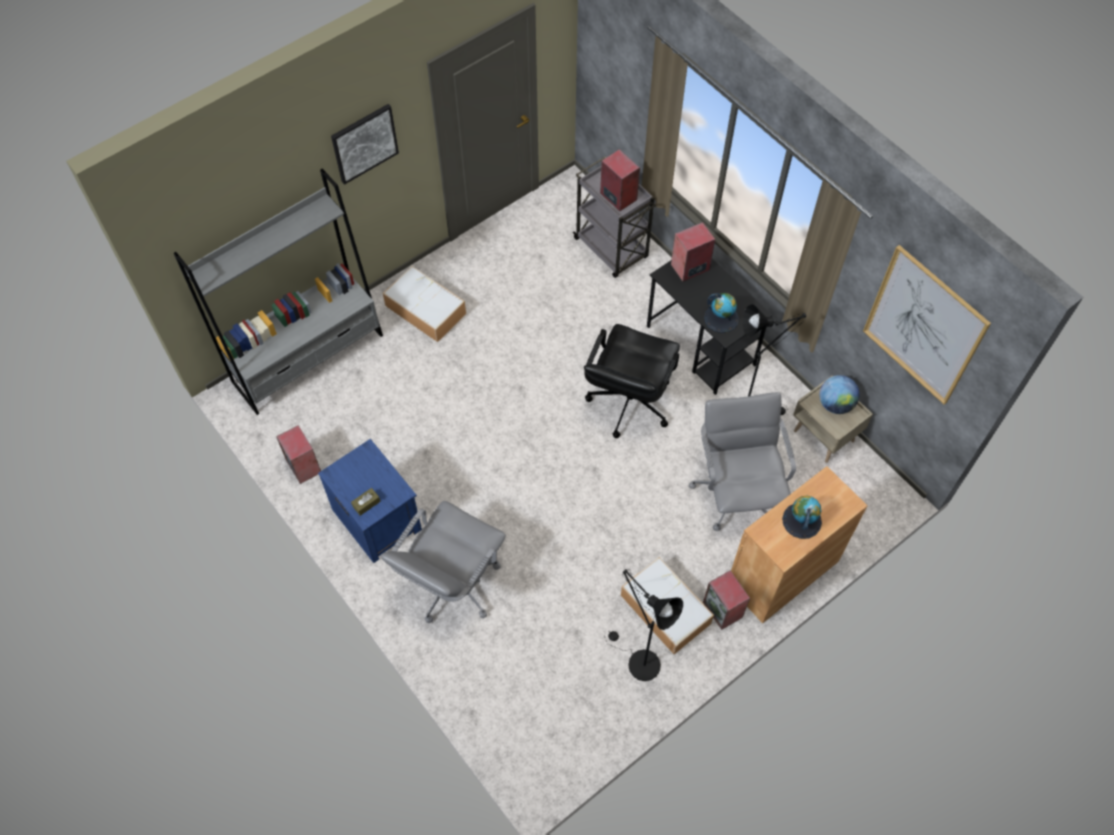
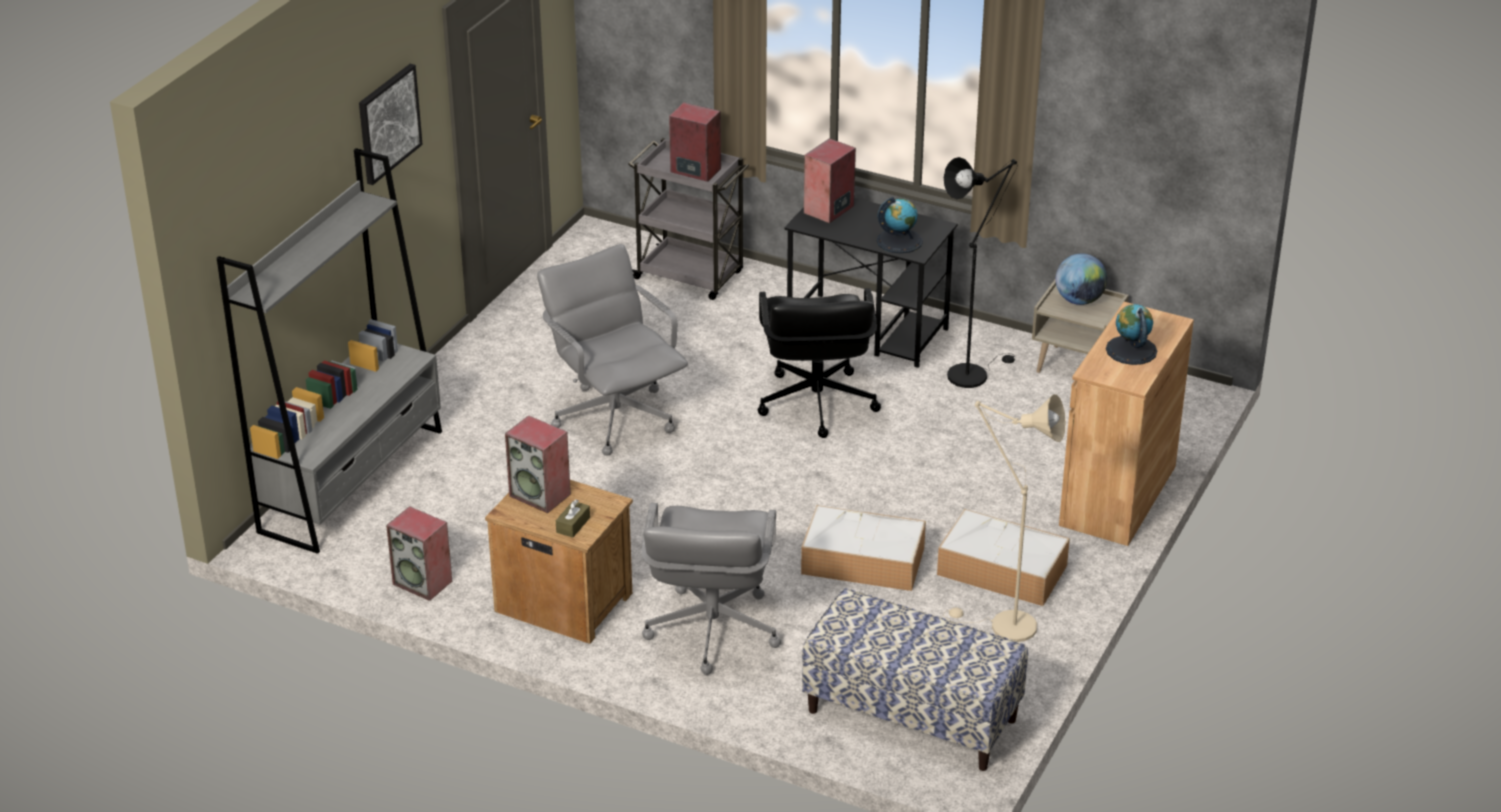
camera: 25 degrees left, 25 degrees down
(377, 518) = (563, 601): blue nightstand -> brown nightstand
(424, 309) = (481, 392): storage box -> storage box (861, 561)
(534, 716) = (911, 716): none -> bench
(638, 661) = (1004, 626): black floor lamp -> beige floor lamp
(723, 610) = (1072, 549): speaker -> speaker (541, 495)
(736, 492) = (1009, 443): grey office chair -> grey office chair (615, 417)
(923, 326) = (1159, 106): picture -> none

